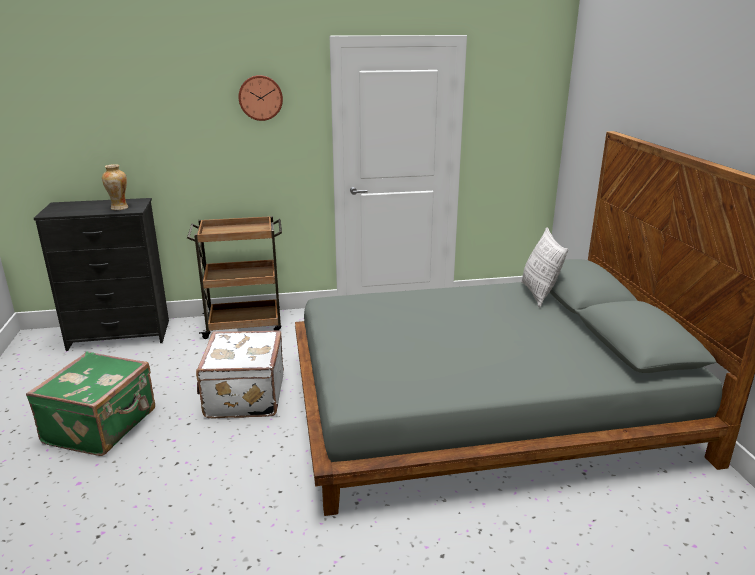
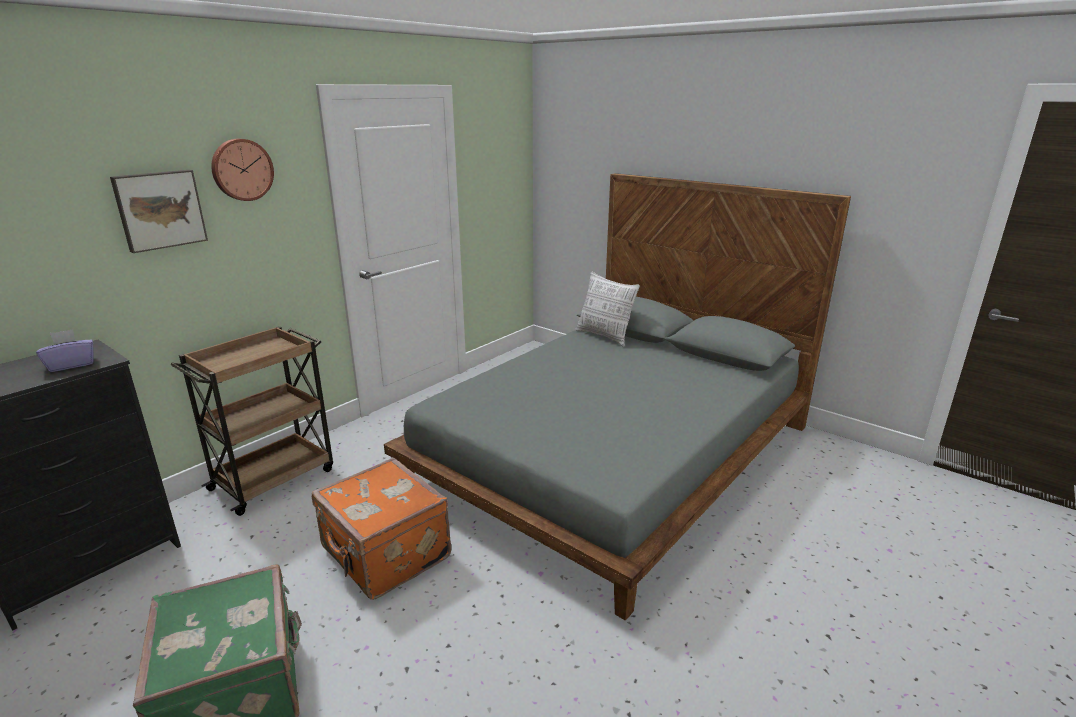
camera: 40 degrees left, 0 degrees up
(119, 208) = (71, 364): vase -> purple tissue box
(200, 120) = (160, 210): none -> picture
(243, 396) = (384, 555): white suitcase -> orange suitcase

